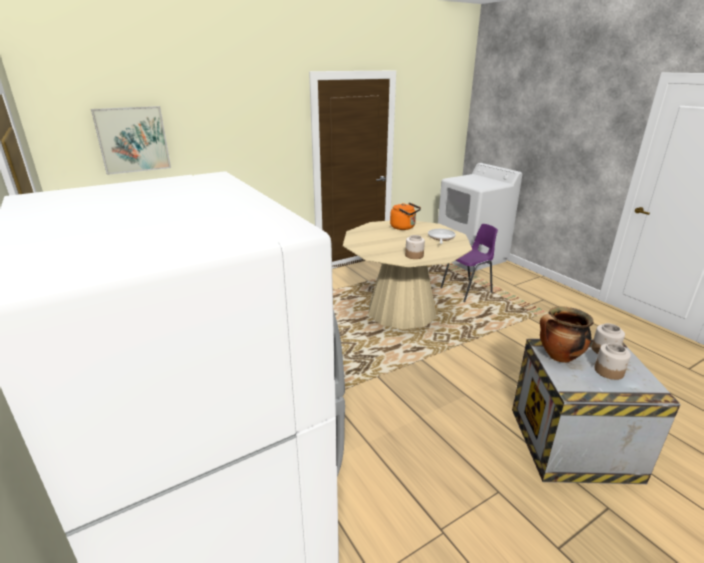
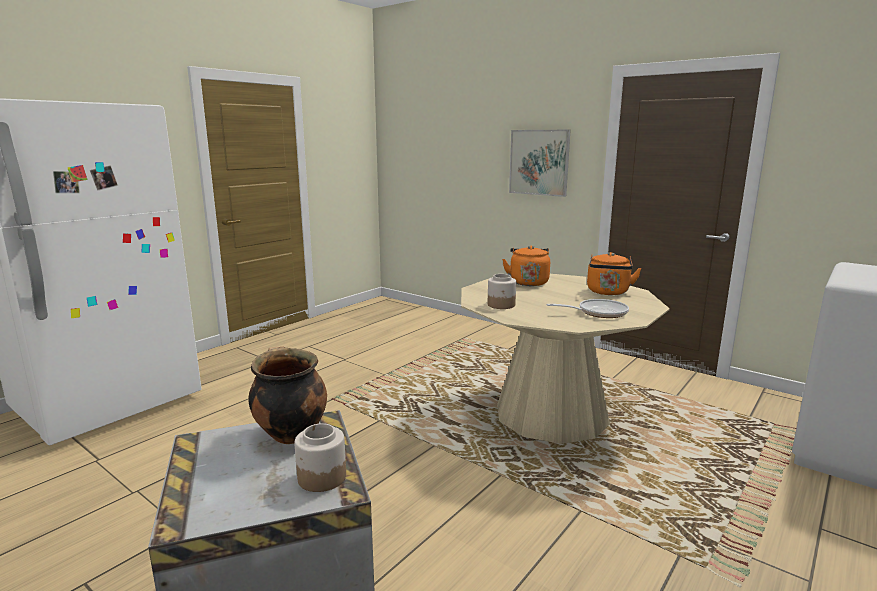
camera: 70 degrees right, 10 degrees down
(133, 140) = (431, 139): picture -> picture (539, 162)
(366, 239) = (528, 282): none -> orange kettle
(467, 290) = (702, 466): purple chair -> none
(609, 371) = (251, 476): jar -> none

